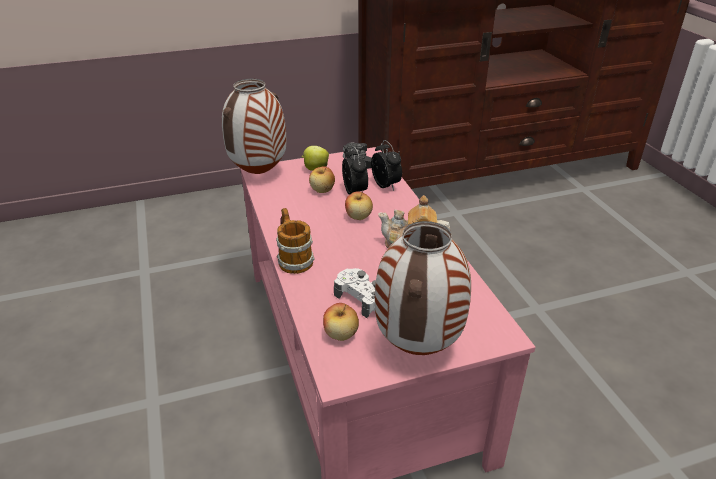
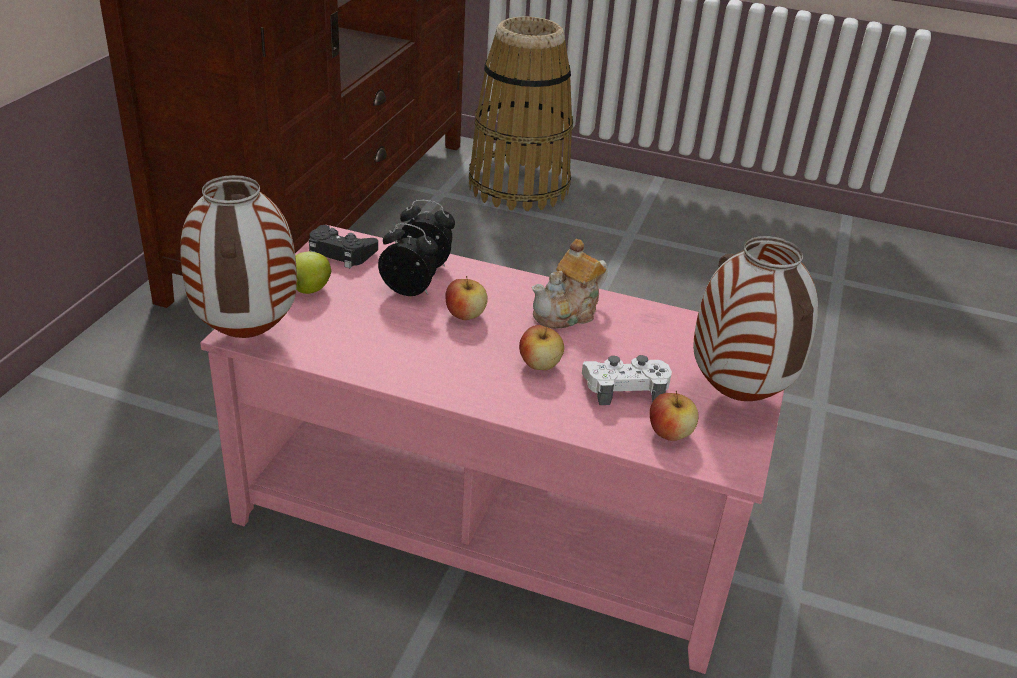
camera: 55 degrees left, 0 degrees up
(293, 259) = (492, 400): mug -> none
(322, 190) = (369, 309): apple -> apple (540, 364)
(644, 207) = (519, 187): none -> basket

